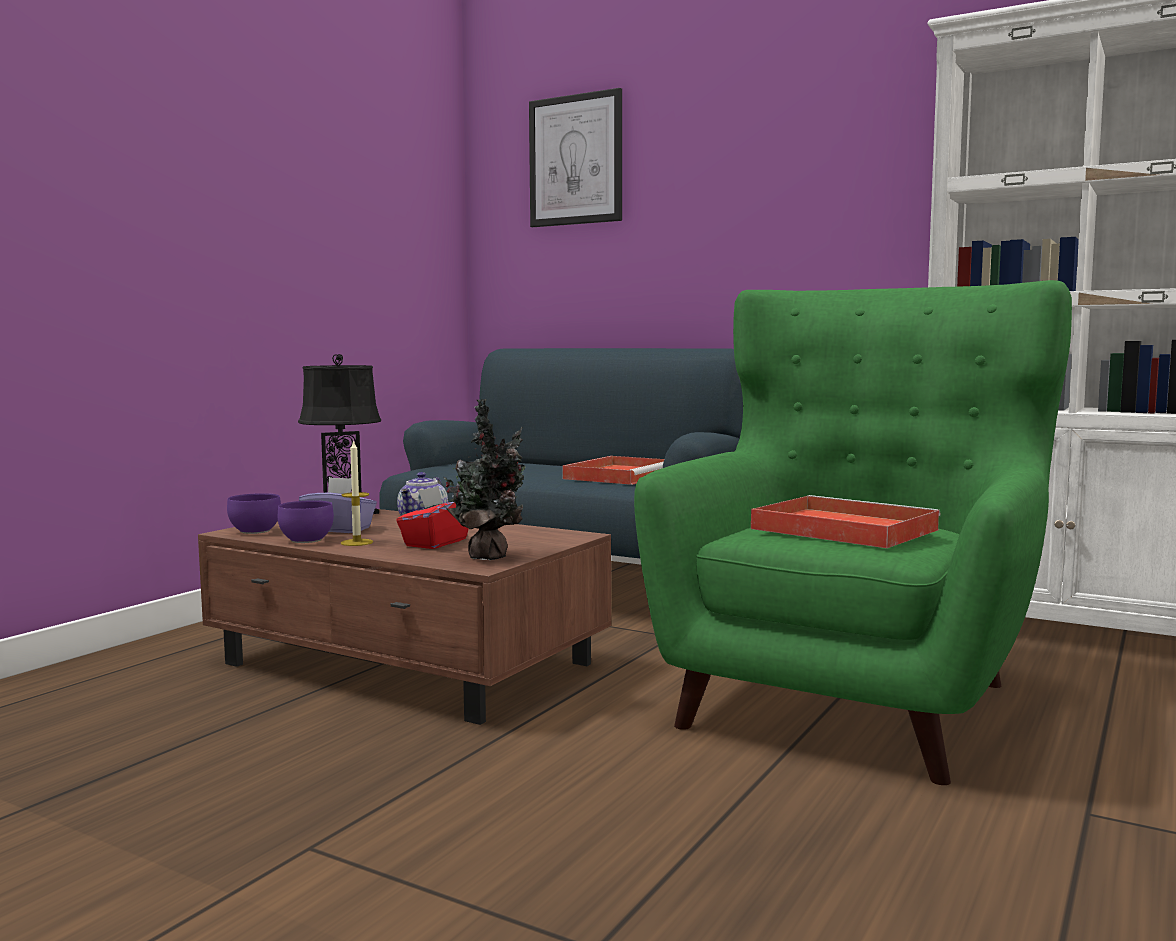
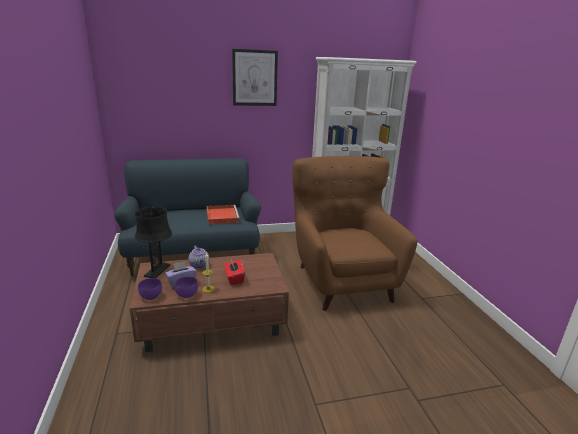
camera: 45 degrees left, 15 degrees up
(489, 556) = (267, 280): potted plant -> none
(576, 160) = (161, 77): picture -> picture (254, 78)
(840, 529) = (355, 241): red tray -> none
(851, 699) = (342, 280): green armchair -> brown armchair

